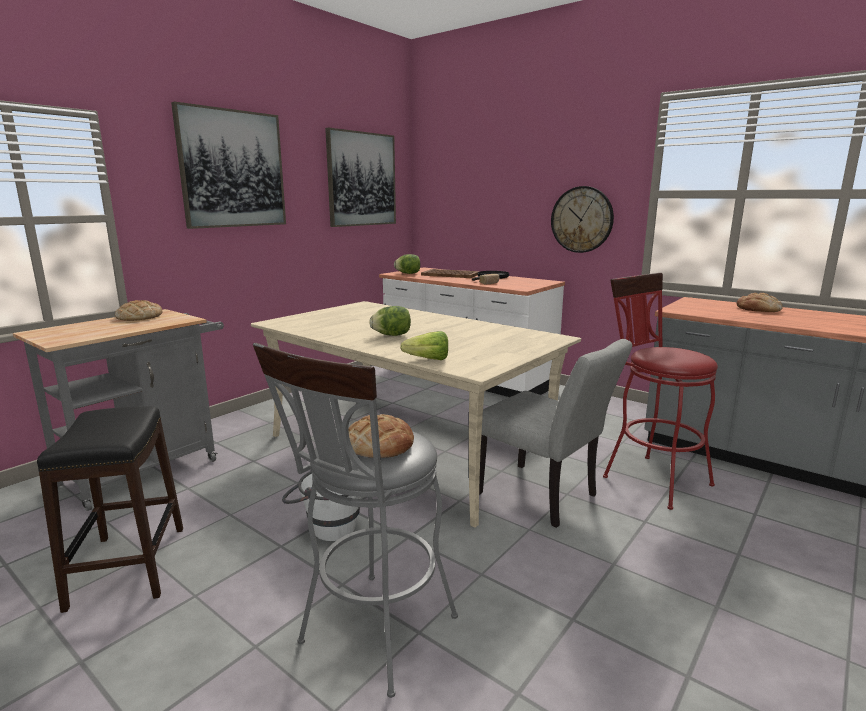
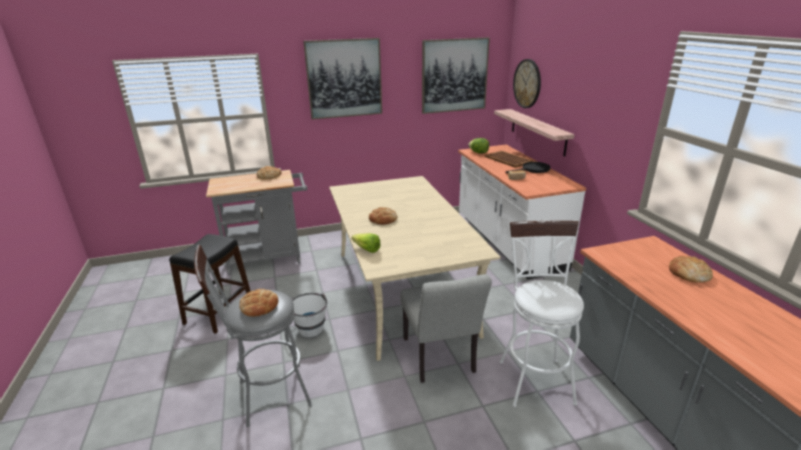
camera: 35 degrees right, 10 degrees up
(392, 335) = (383, 219): lettuce -> bread
(473, 239) = (537, 131): none -> shelf
(582, 219) = (606, 137): wall clock -> wall clock (527, 83)
(649, 477) = (533, 376): red stool -> white stool

